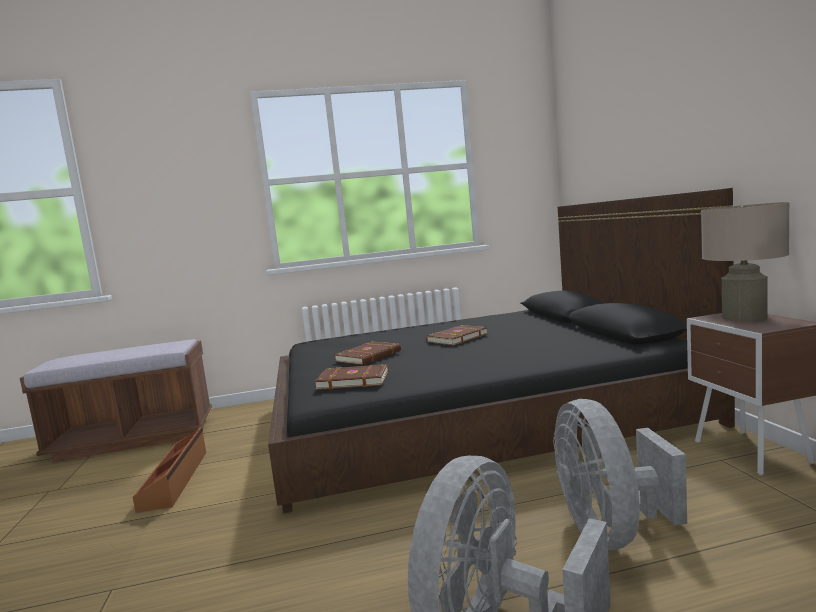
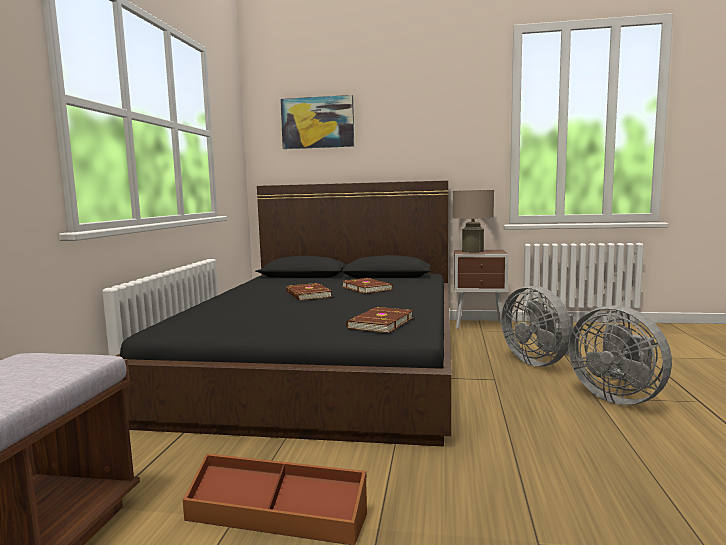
camera: 70 degrees left, 0 degrees up
(369, 356) = (304, 315): brown book -> brown book (367, 288)
(602, 122) = (317, 122): none -> picture
(611, 532) = (538, 362): grey fan -> grey fan turned 45 degrees clockwise

